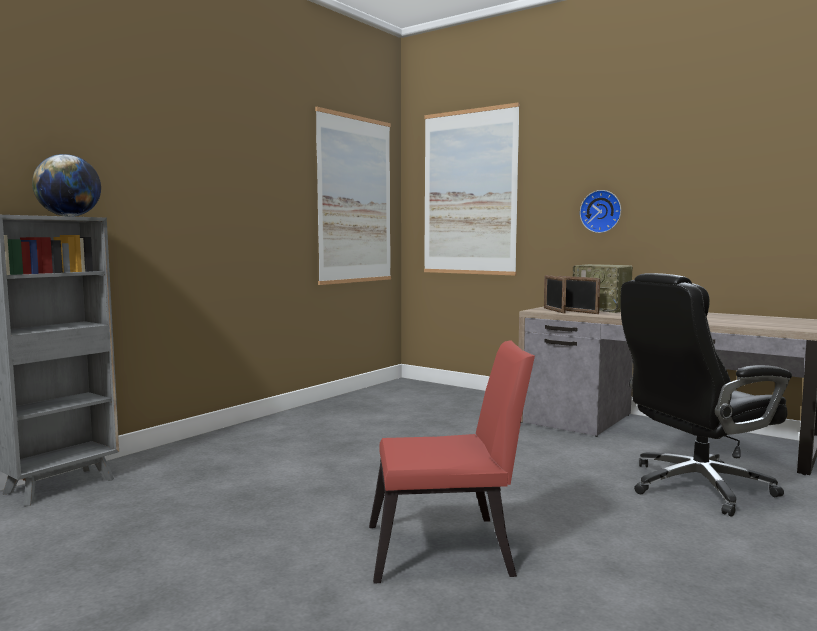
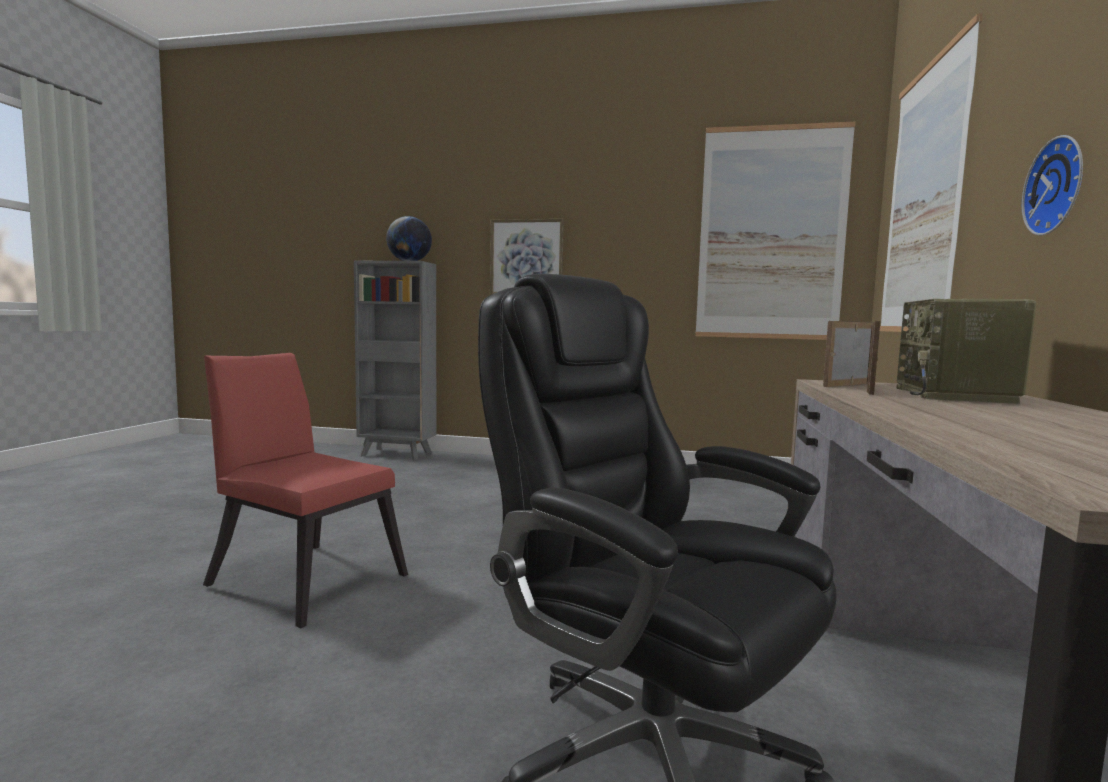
camera: 65 degrees right, 0 degrees up
(181, 212) = (526, 257): none -> picture
(449, 550) = (303, 577): red chair -> red chair turned 150 degrees clockwise

